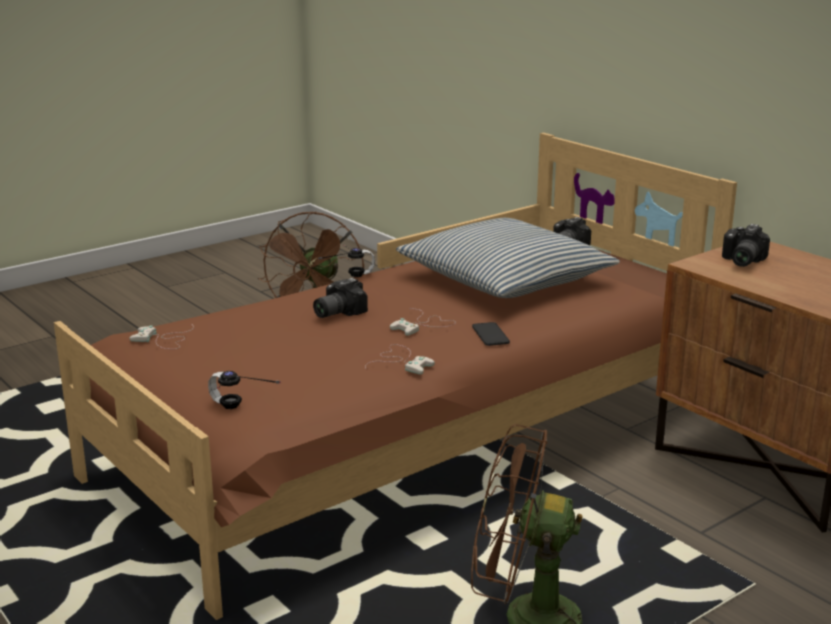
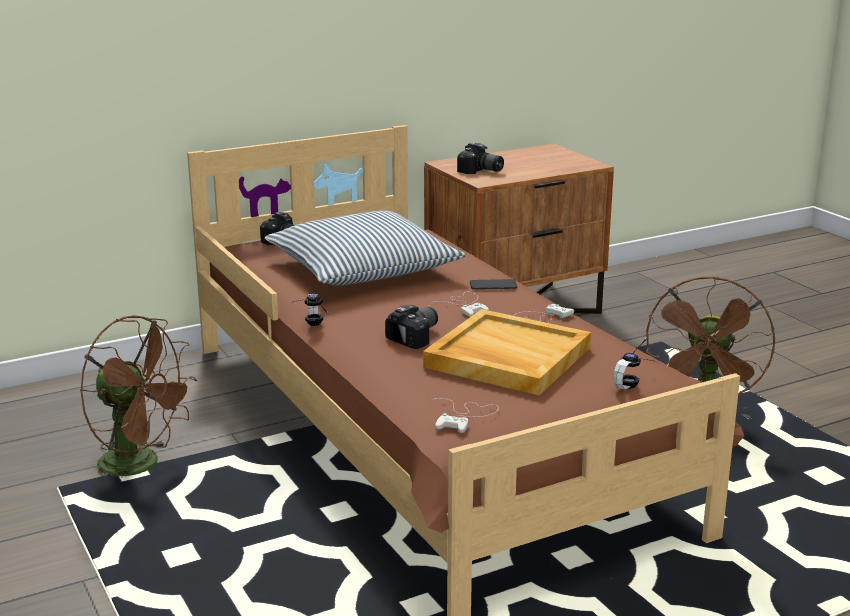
camera: 80 degrees left, 0 degrees up
(293, 349) = (506, 357): none -> beige tray
(336, 312) = (417, 336): camera -> camera turned 105 degrees counterclockwise

